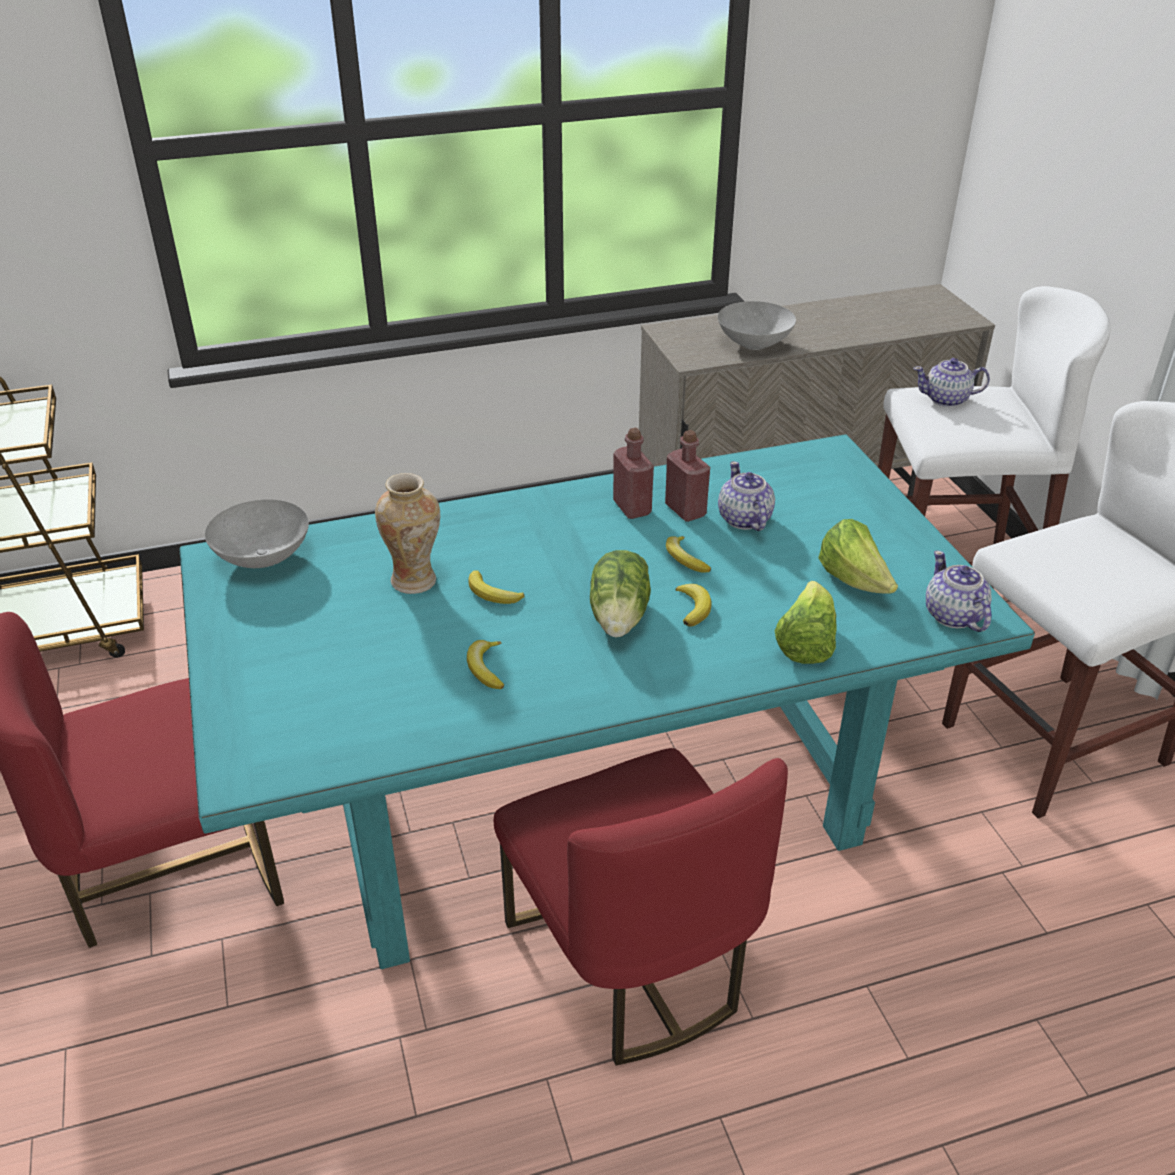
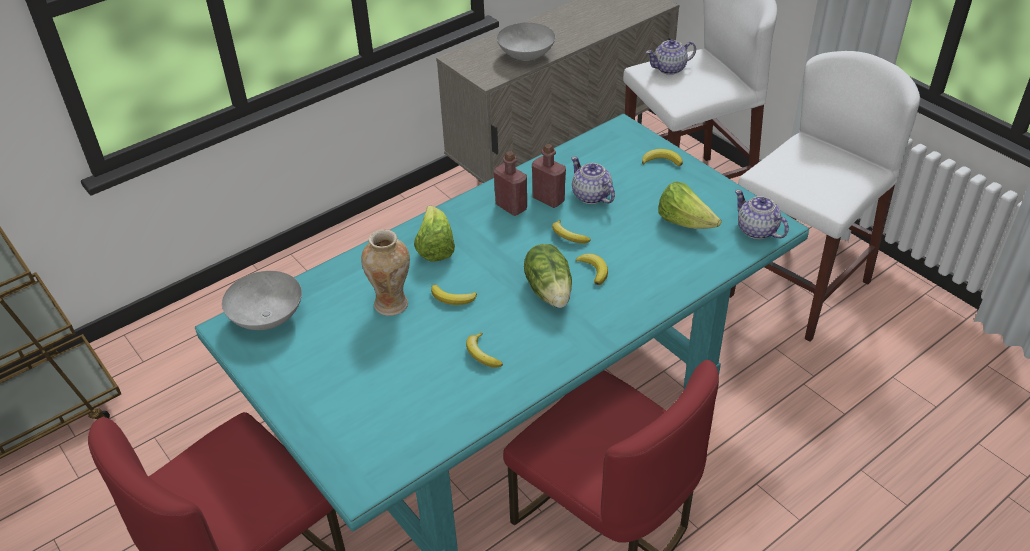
camera: 20 degrees left, 5 degrees up
(805, 644) = (678, 276): lettuce -> lettuce (435, 248)
(865, 500) = (662, 161): none -> banana

